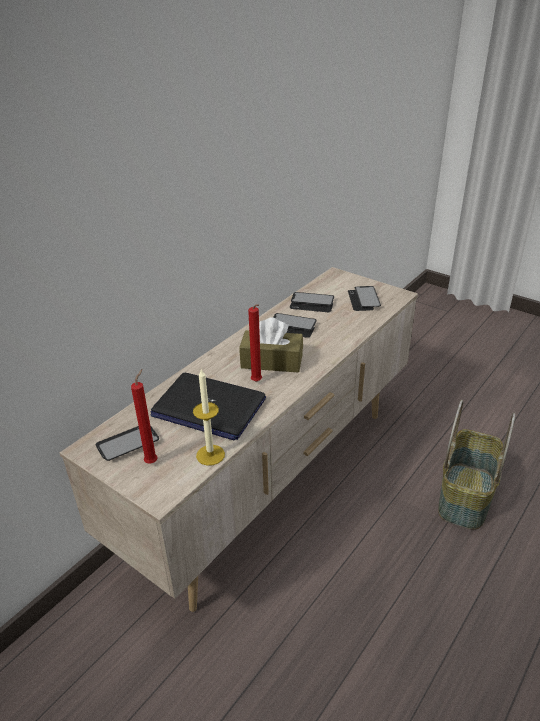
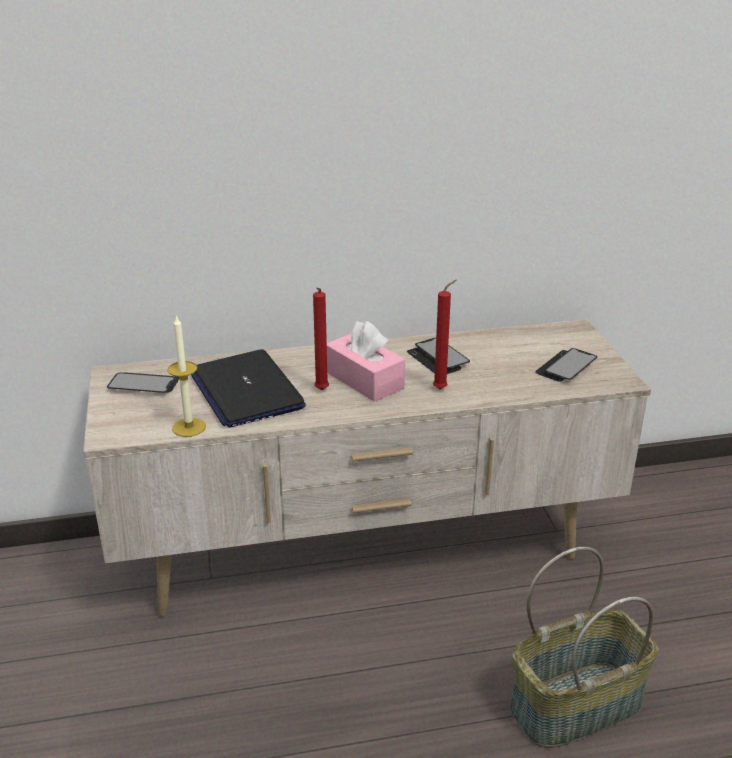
camera: 40 degrees right, 5 degrees down
(153, 461) = (141, 408): red candle -> red candle (442, 389)
(271, 361) = (364, 380): brown tissue box -> pink tissue box
(312, 303) = (497, 346): phone -> none

